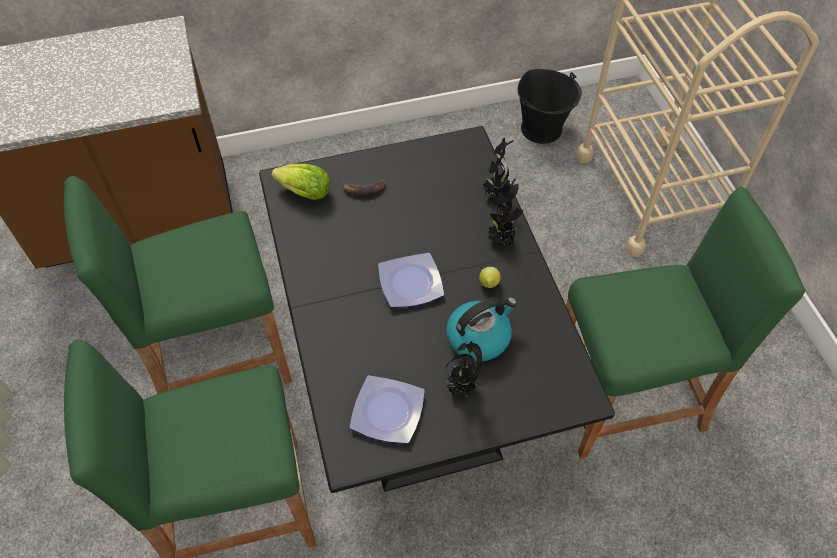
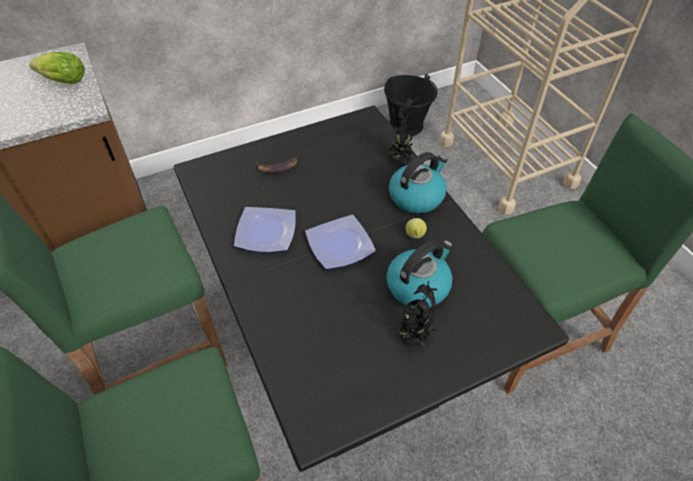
camera: 10 degrees left, 5 degrees down
(302, 192) = (218, 178): lettuce -> lettuce (62, 81)
(387, 410) = (343, 372): plate -> plate (265, 231)
(501, 241) = (416, 196): potted plant -> kettle

